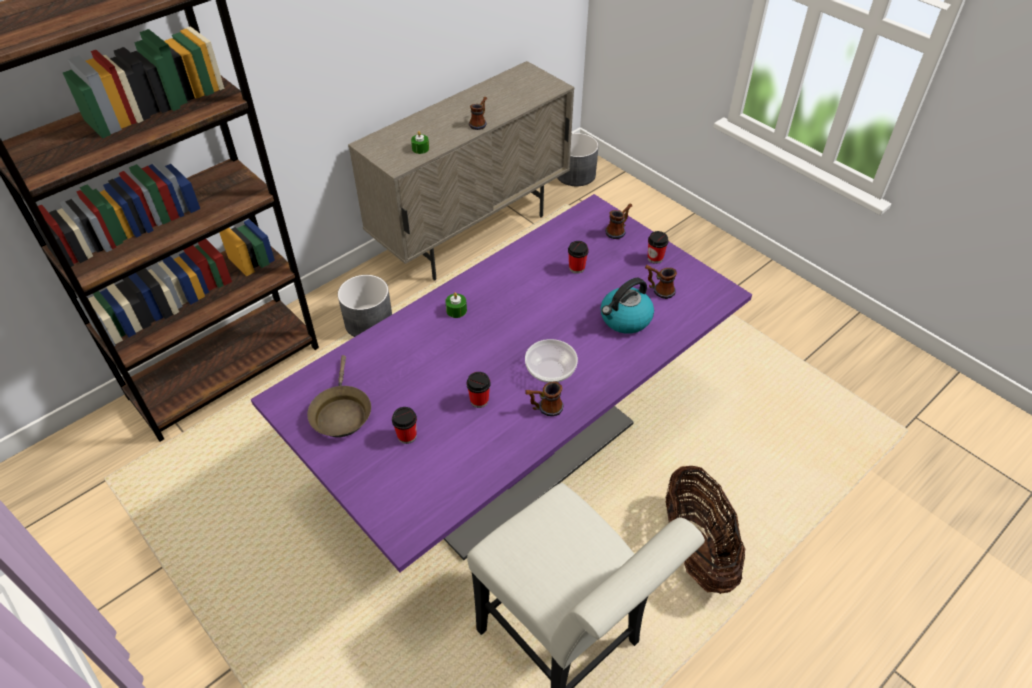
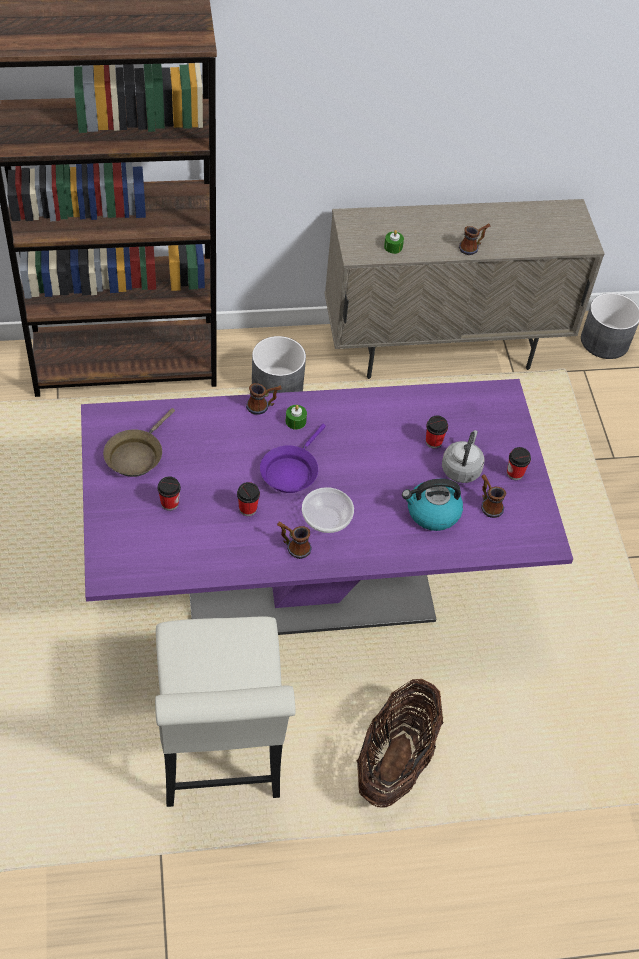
camera: 30 degrees right, 5 degrees up
(487, 350) = (291, 471): none -> purple frying pan
(615, 275) = (461, 468): none -> grey kettle
(618, 230) = (507, 428): mug -> mug (263, 406)

